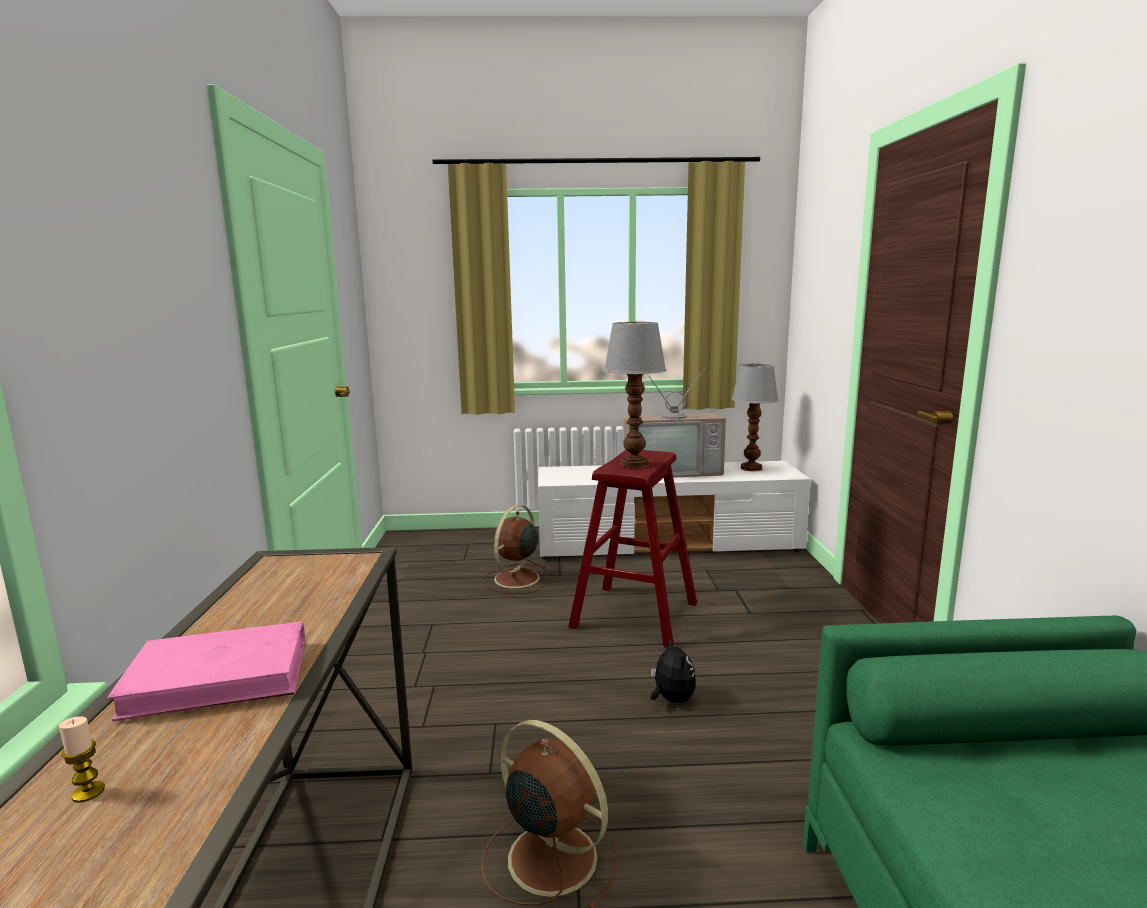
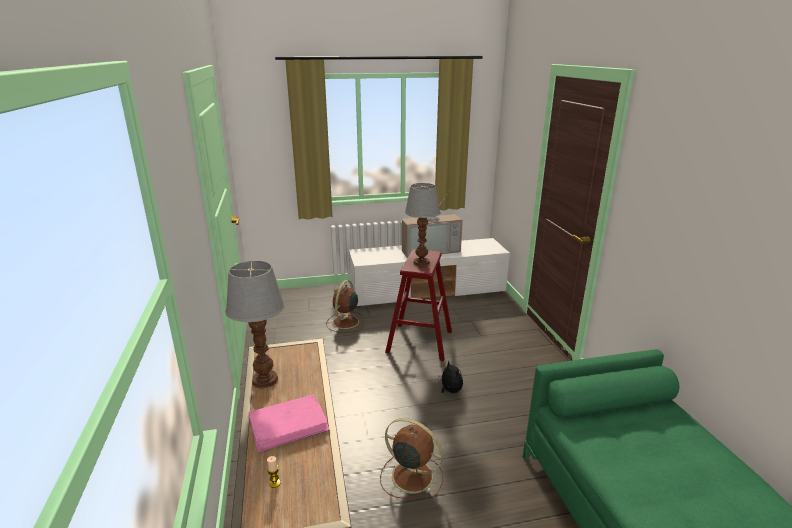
camera: 10 degrees left, 10 degrees up
(750, 468) = (474, 245): table lamp -> table lamp (264, 380)

